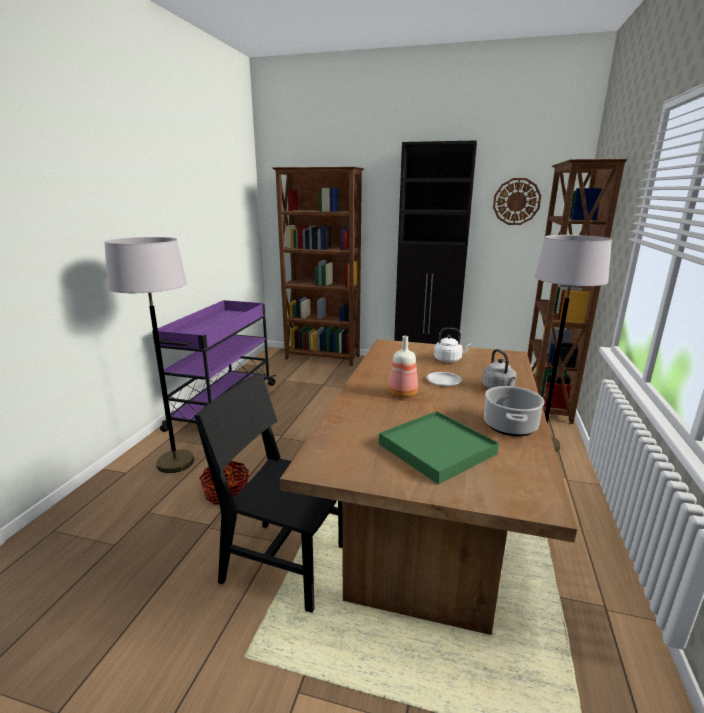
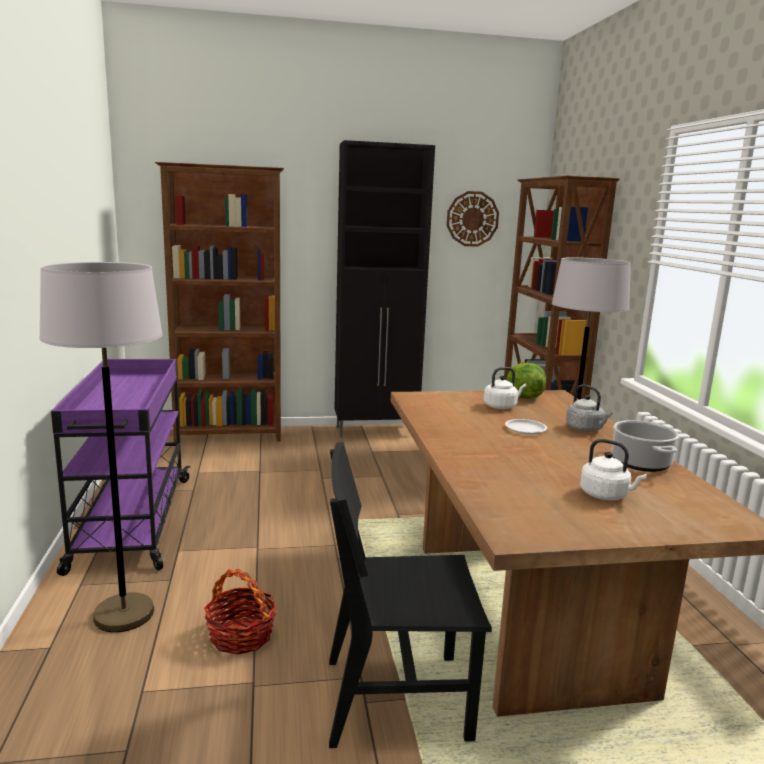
camera: 25 degrees left, 5 degrees down
(402, 393) = (501, 447): bottle -> none
(437, 449) = (606, 495): green tray -> white kettle
(479, 354) = (523, 397): none -> lettuce

